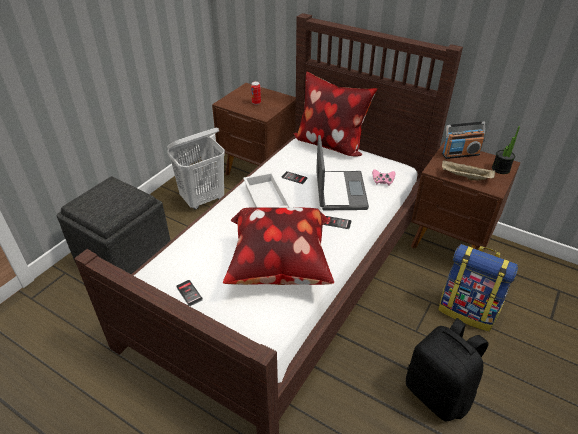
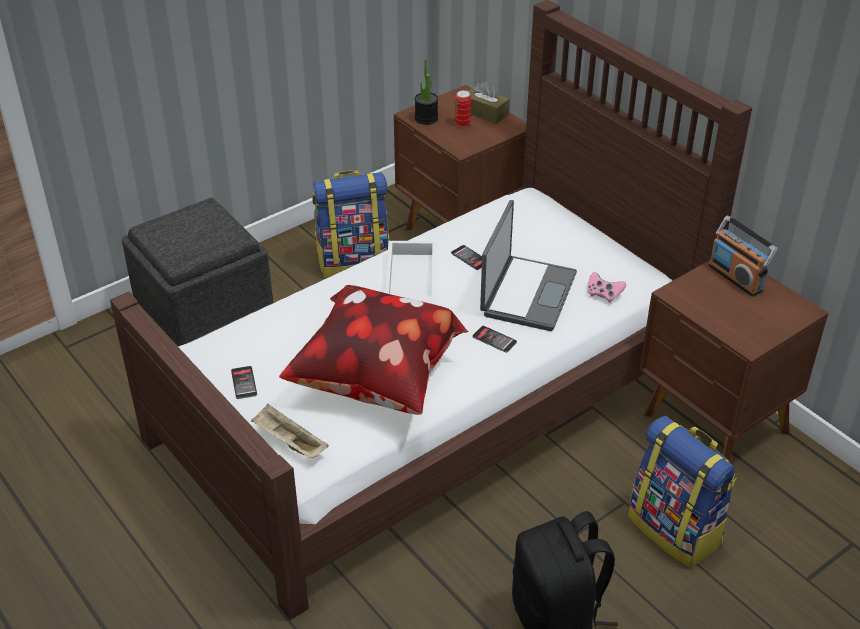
camera: 20 degrees right, 0 degrees up
(203, 199) = (353, 261): white laundry basket -> backpack
(265, 94) = (485, 112): none -> brown tissue box
(330, 144) = (560, 215): pillow -> none
(460, 154) = (736, 277): radio -> radio turned 45 degrees clockwise
(465, 177) = (714, 315): beige tray -> beige tray (289, 442)
(500, 169) = (784, 316): potted plant -> potted plant (426, 118)

